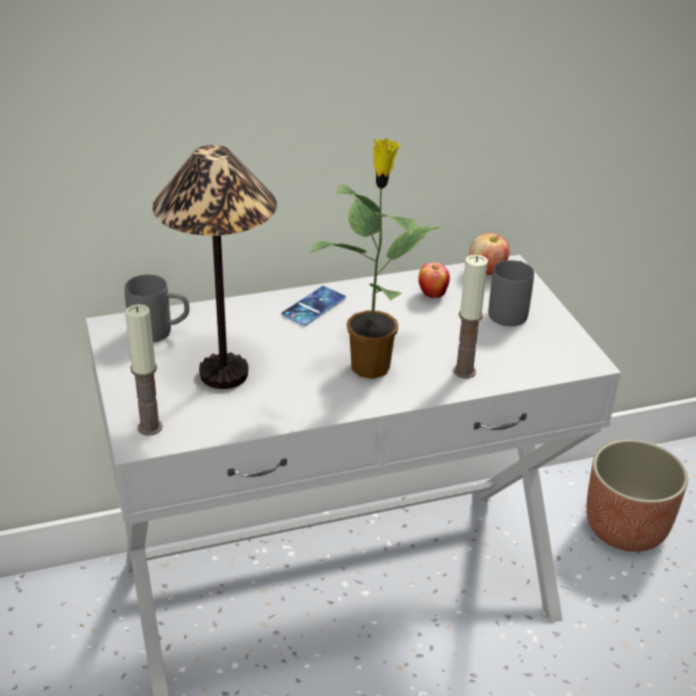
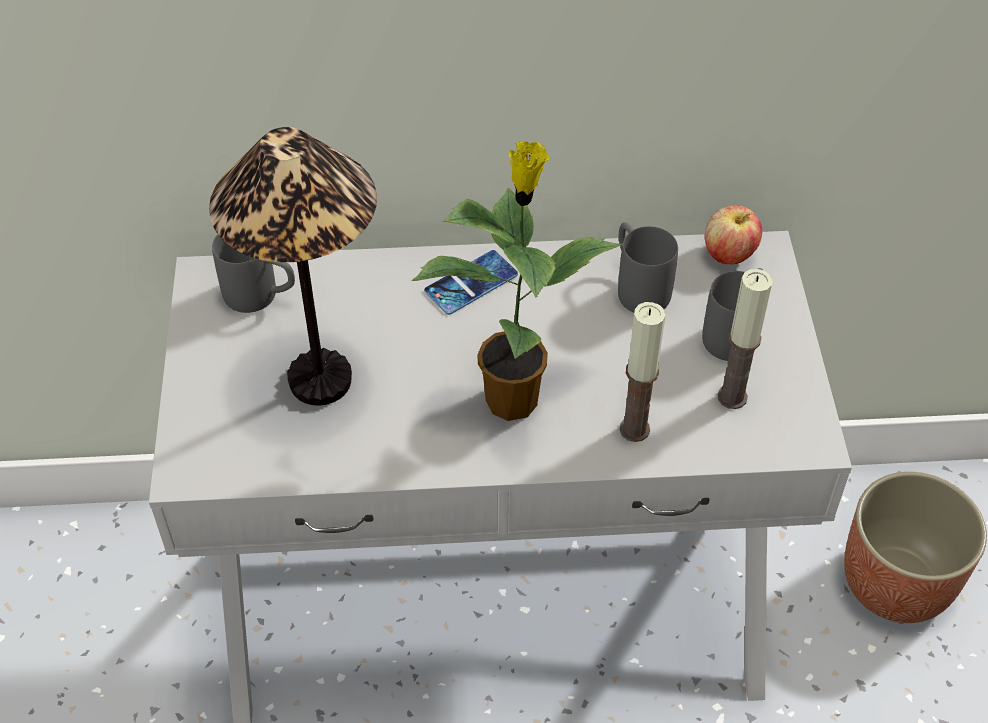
camera: 15 degrees right, 15 degrees up
(150, 427) = (205, 452): candle -> candle (732, 397)
(432, 294) = (637, 286): apple -> grey mug

